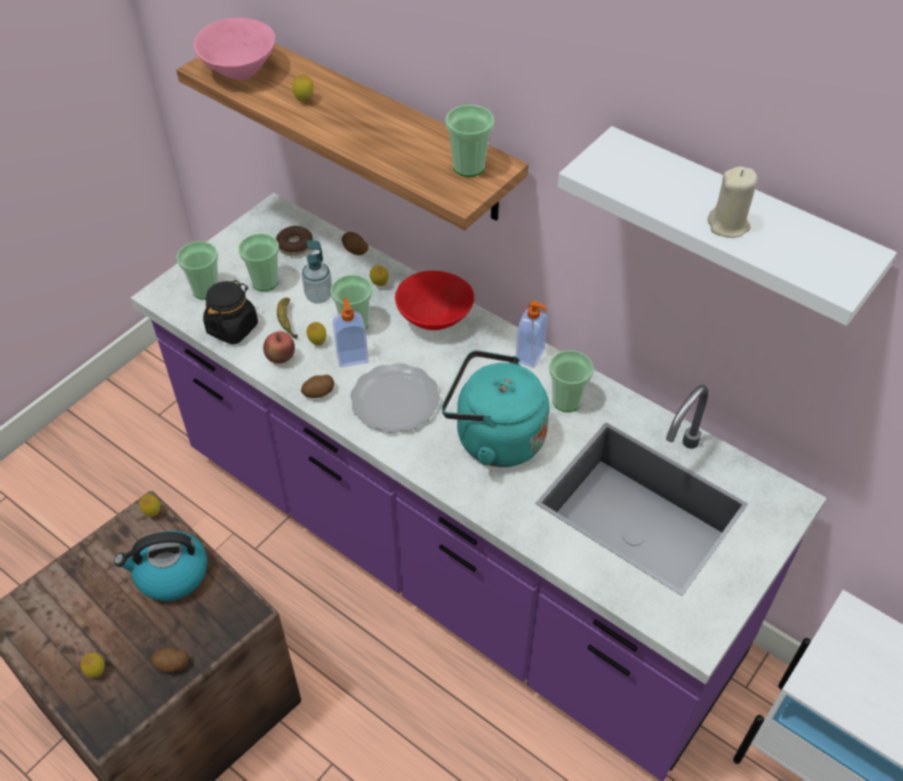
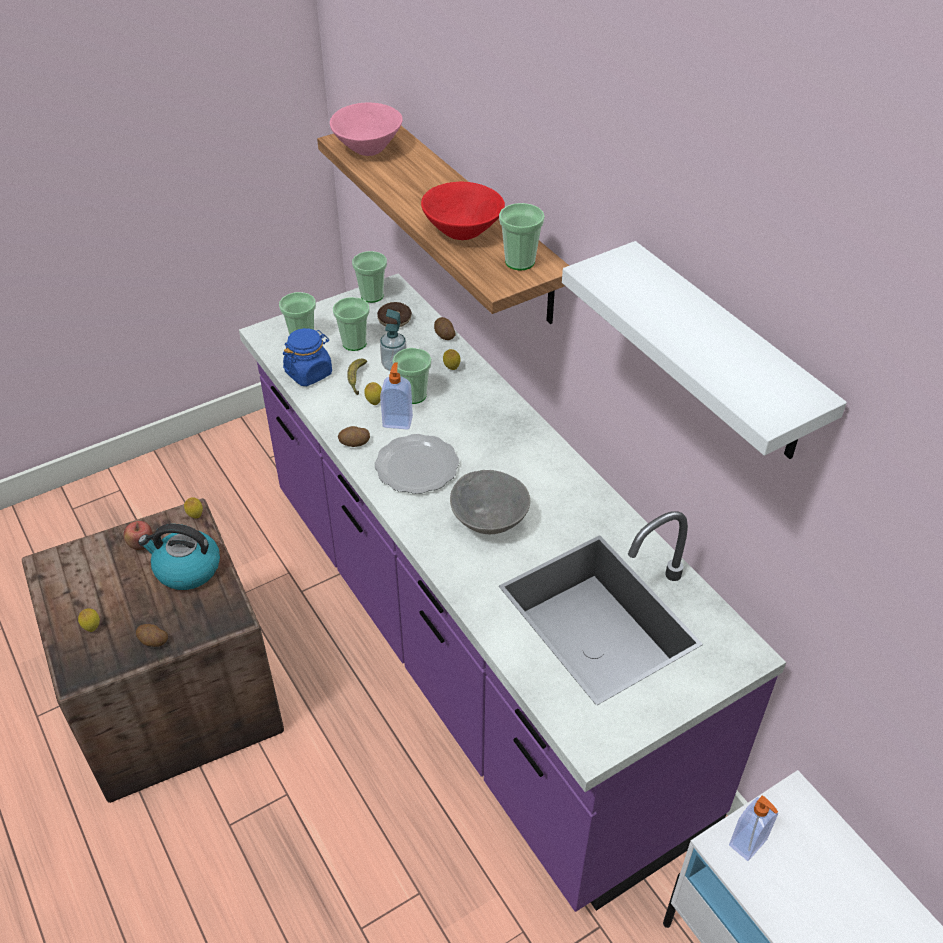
camera: 20 degrees right, 5 degrees down
(232, 328) = (309, 373): black jar -> blue jar
(281, 358) = (336, 407): apple -> apple (141, 545)
(304, 100) = (408, 181): lemon -> none
(435, 319) = (486, 409): red bowl -> red bowl (463, 232)
(494, 438) = (489, 520): turquoise kettle -> grey bowl
(531, 356) = (558, 461): soap dispenser -> soap dispenser (749, 843)
(566, 401) = (572, 507): cup -> cup (372, 296)
(728, 225) = (692, 343): beige candle -> none

